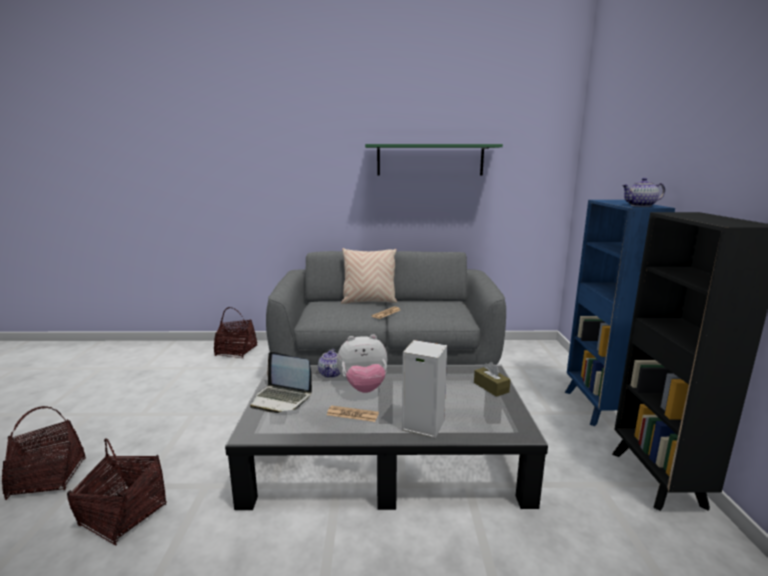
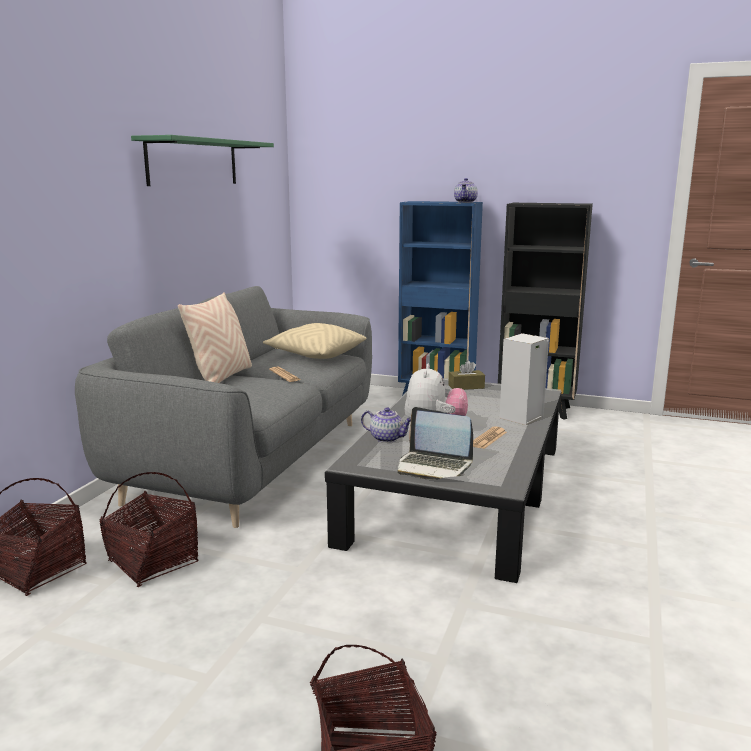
camera: 70 degrees left, 0 degrees up
(123, 515) = (501, 668): basket -> basket (152, 562)
(281, 399) = (434, 466): laptop -> laptop turned 75 degrees clockwise
(445, 312) = (315, 355): none -> beige pillow

